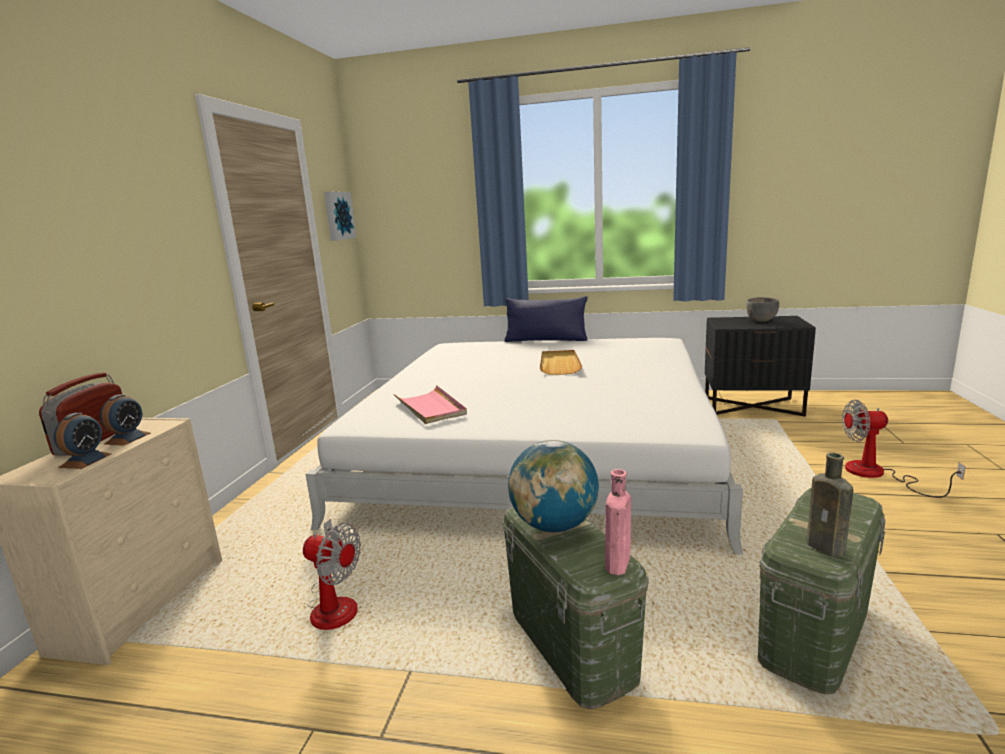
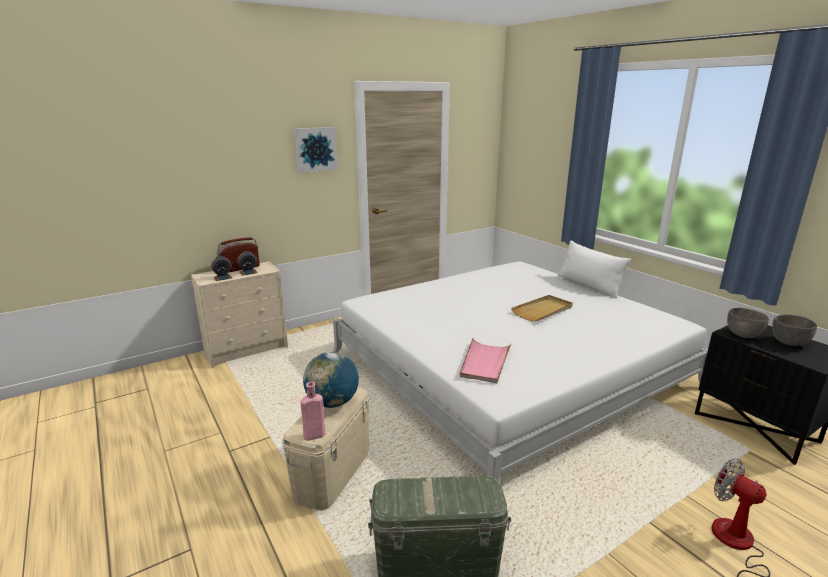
camera: 45 degrees right, 5 degrees up
(335, 603) = (291, 391): fan -> none
(338, 216) = (477, 149): picture -> picture (315, 149)
(430, 408) = (410, 308): pink tray -> pink tray (485, 362)
(546, 340) = (588, 286): blue pillow -> white pillow
(570, 644) = (332, 473): green storage box -> beige storage box
(733, 325) = (743, 335): none -> grey bowl
(828, 548) = (404, 502): brown bottle -> none

